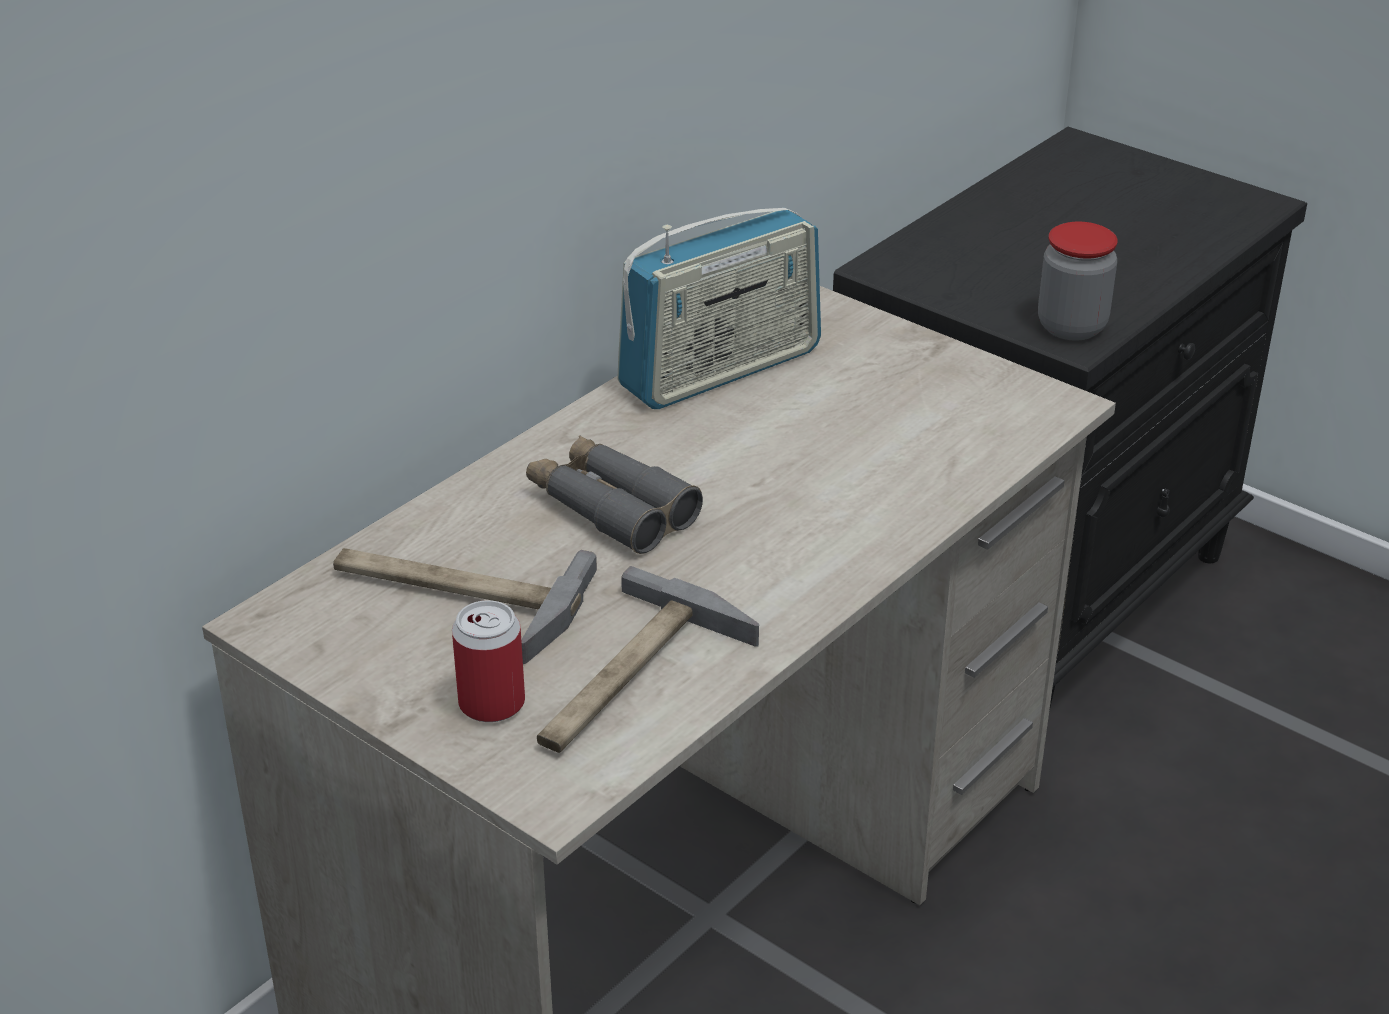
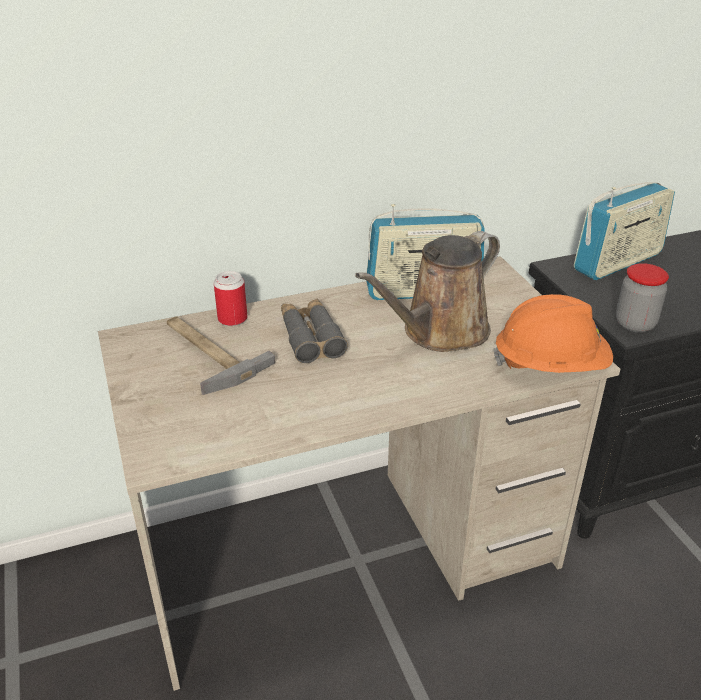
camera: 30 degrees right, 0 degrees up
(491, 703) = (170, 407): can -> can (232, 319)
(631, 678) = (240, 419): hammer -> none
(811, 431) = (440, 332): none -> brown watering can
(967, 232) = (618, 262): none -> radio
(1019, 430) = (550, 365): none -> orange hard hat

